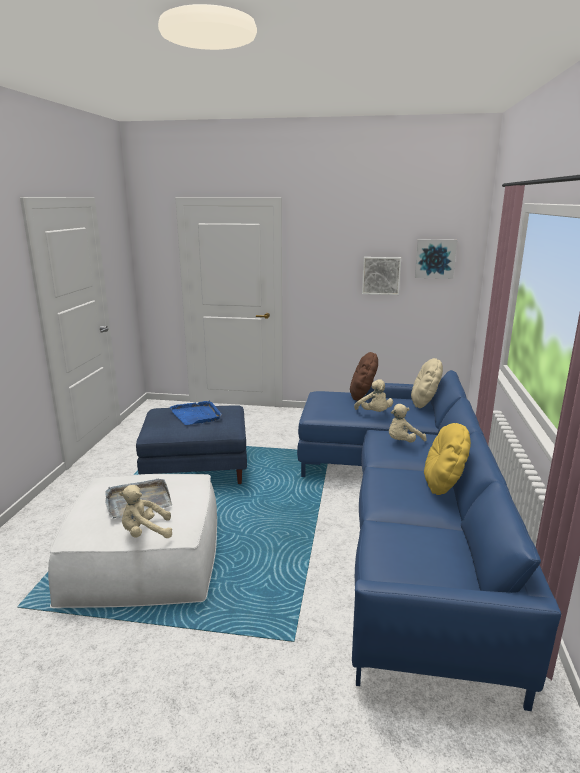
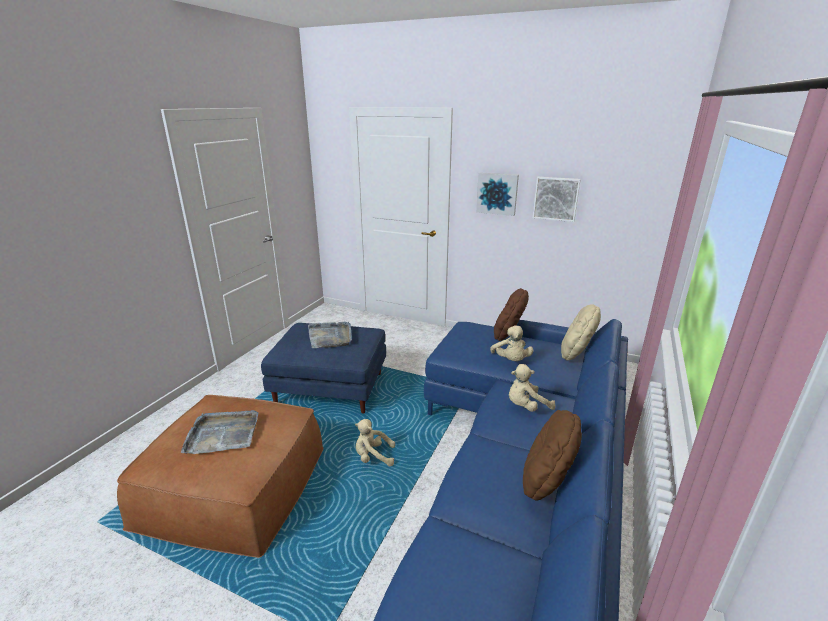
camera: 15 degrees right, 5 degrees up
(144, 555) = (234, 484): white ottoman -> brown ottoman
(145, 533) = (208, 476): beige plush toy -> beige plush toy (373, 457)
(196, 415) = (330, 336): blue tray -> grey tray
(435, 258) = (621, 182): picture -> picture (497, 193)
(443, 486) = (546, 484): yellow pillow -> brown pillow

